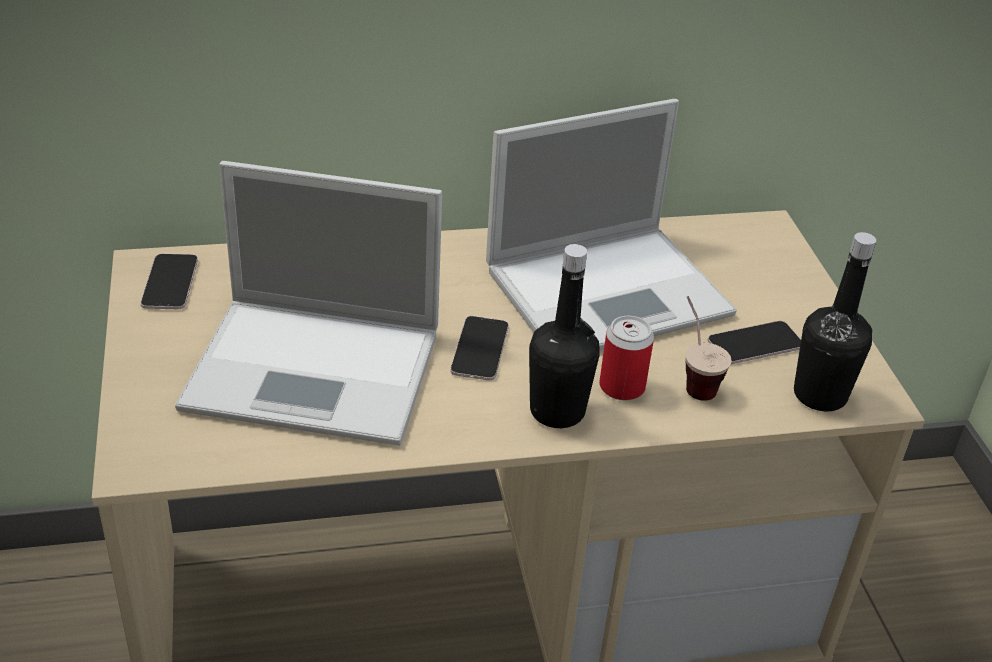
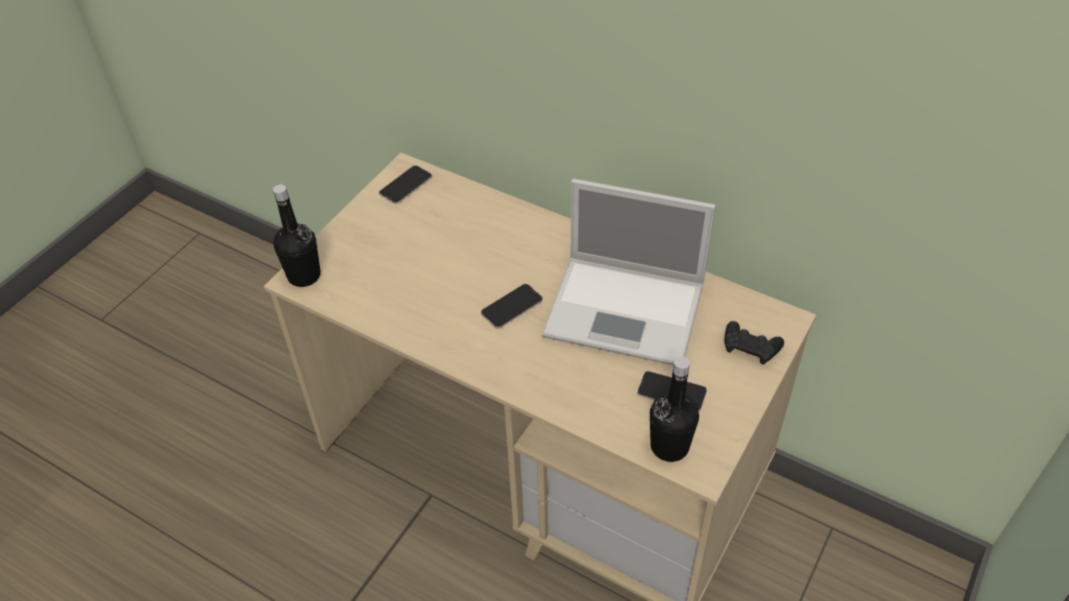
camera: 45 degrees right, 10 degrees up
(318, 370) = (420, 274): laptop -> none
(557, 411) = (509, 366): black bottle -> black bottle (304, 275)
(622, 387) = (560, 373): can -> none
(693, 379) = (606, 392): cup -> none
(769, 265) = (750, 347): none -> black game controller

